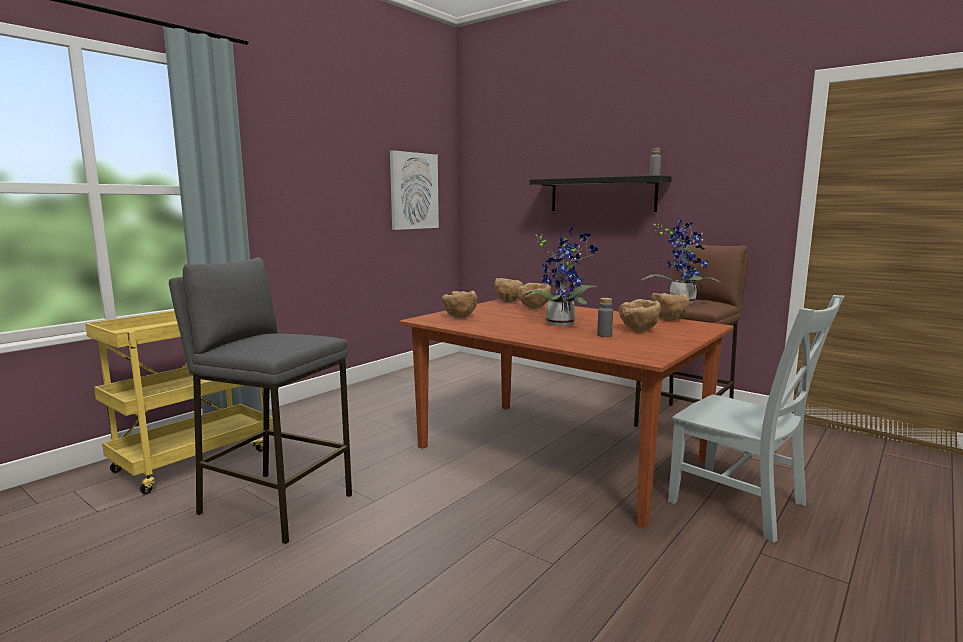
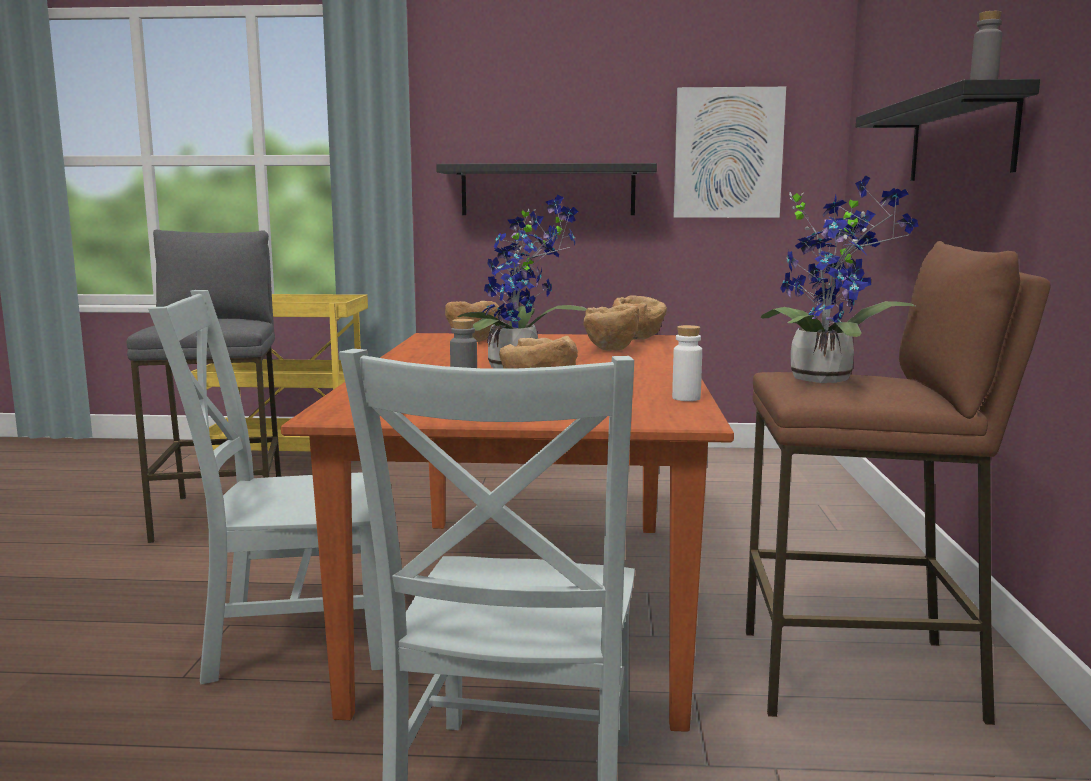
camera: 55 degrees right, 0 degrees up
(327, 214) = (548, 190): none -> black shelf
(535, 520) = (291, 638): none -> grey chair
(668, 319) = (686, 398): brown bowl -> white bottle

